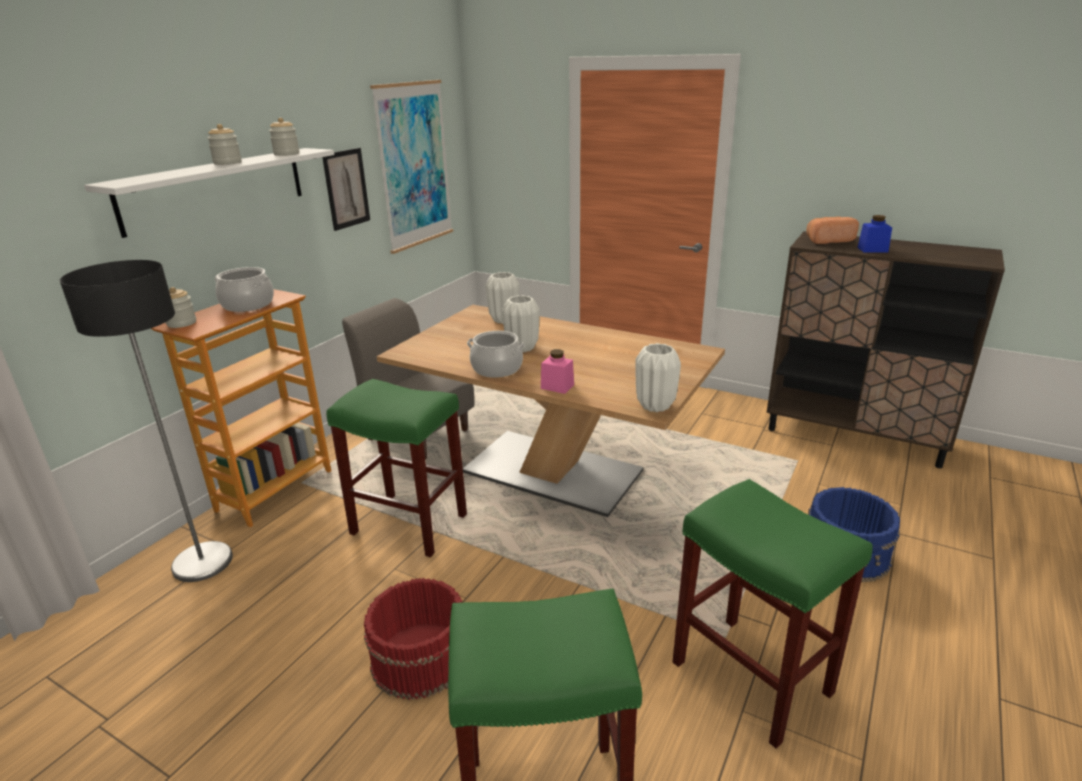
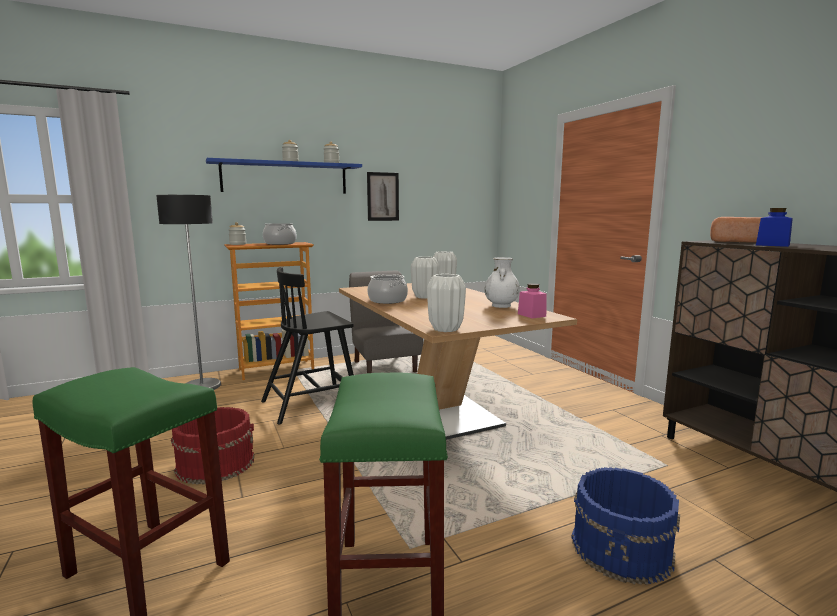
camera: 35 degrees right, 15 degrees down
(216, 189) = (285, 178): white shelf -> blue shelf
(407, 524) = (312, 403): green stool -> black chair
(414, 166) = (445, 193): picture -> none
(557, 386) = (403, 312): pink jar -> pink jar (531, 315)
(628, 344) = (501, 306): none -> white vase

